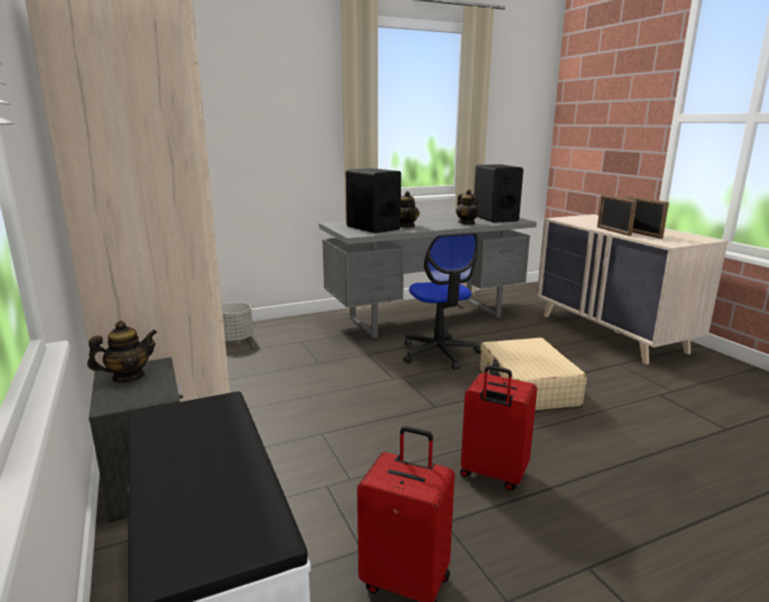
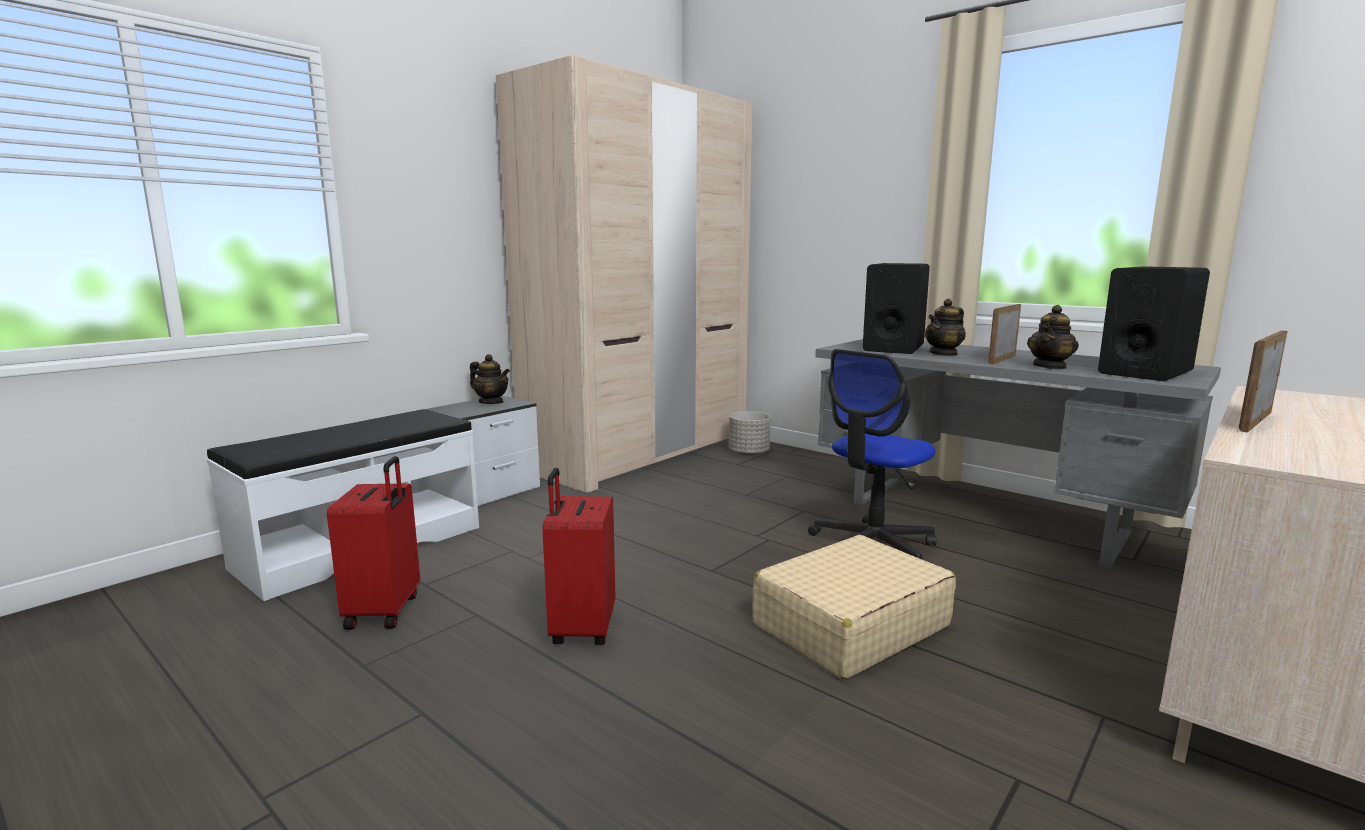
camera: 65 degrees right, 5 degrees down
(640, 234) = (1304, 438): picture frame -> picture frame (1002, 359)

